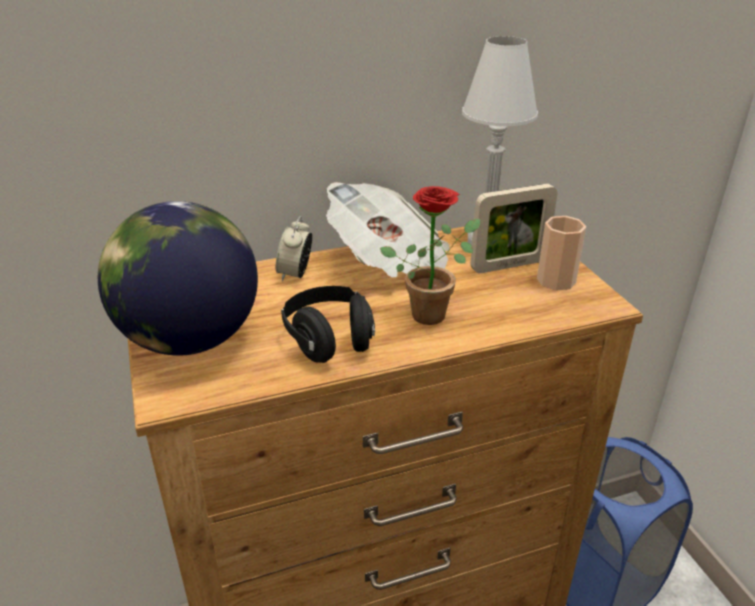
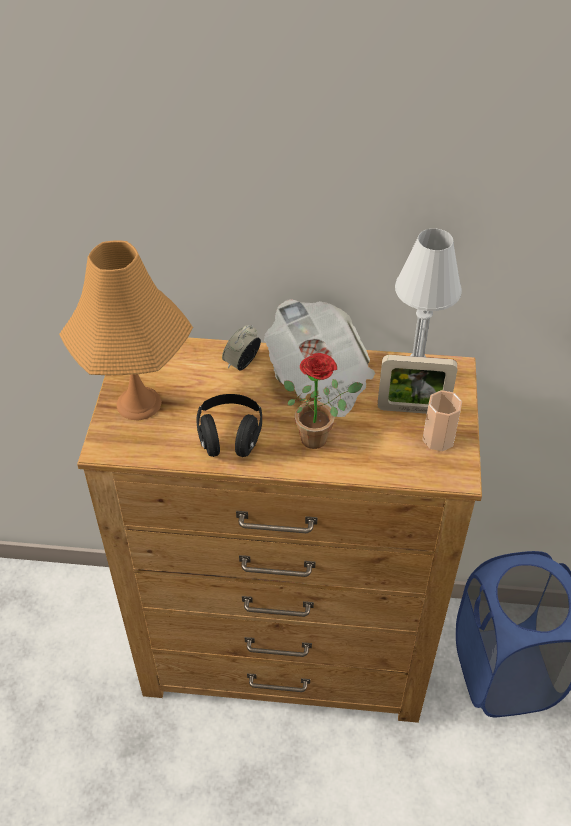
camera: 25 degrees right, 15 degrees up
(190, 339) = (139, 403): globe -> orange table lamp

